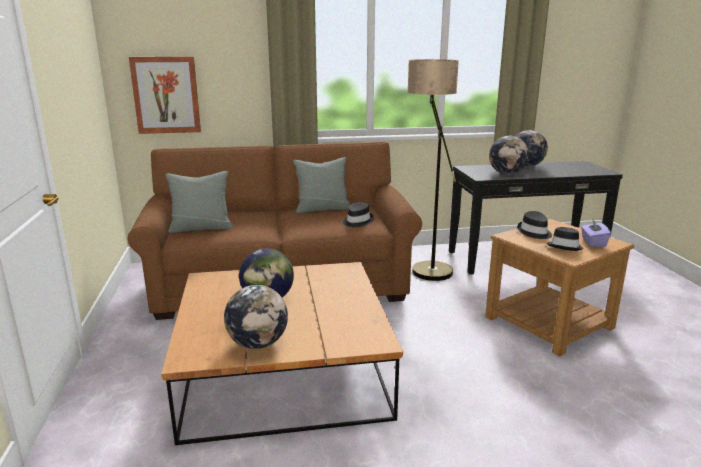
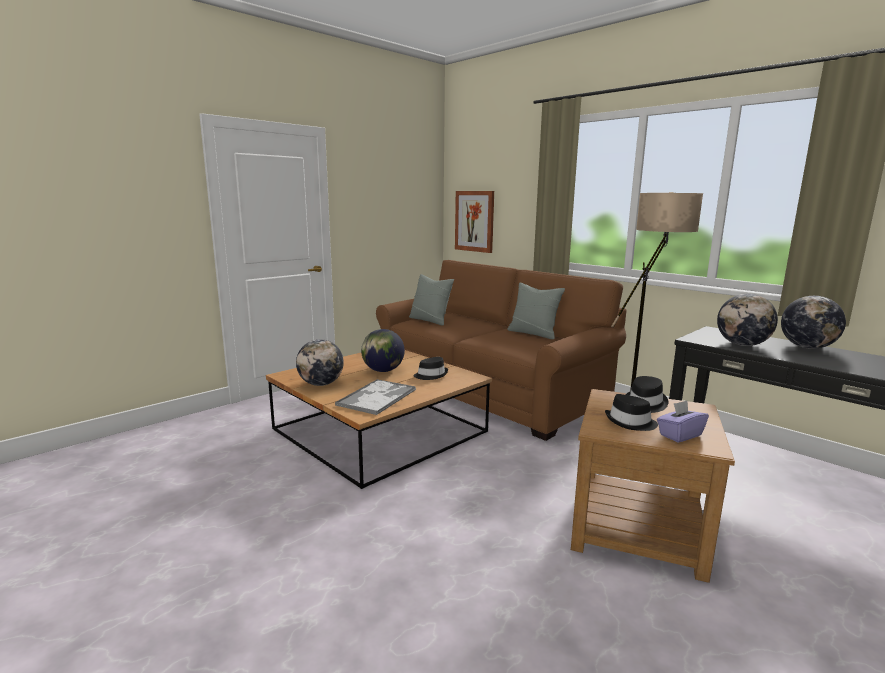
camera: 55 degrees right, 5 degrees down
(342, 323) = (377, 397): none -> tray
(357, 221) = (528, 346): black hat -> black hat (431, 375)

